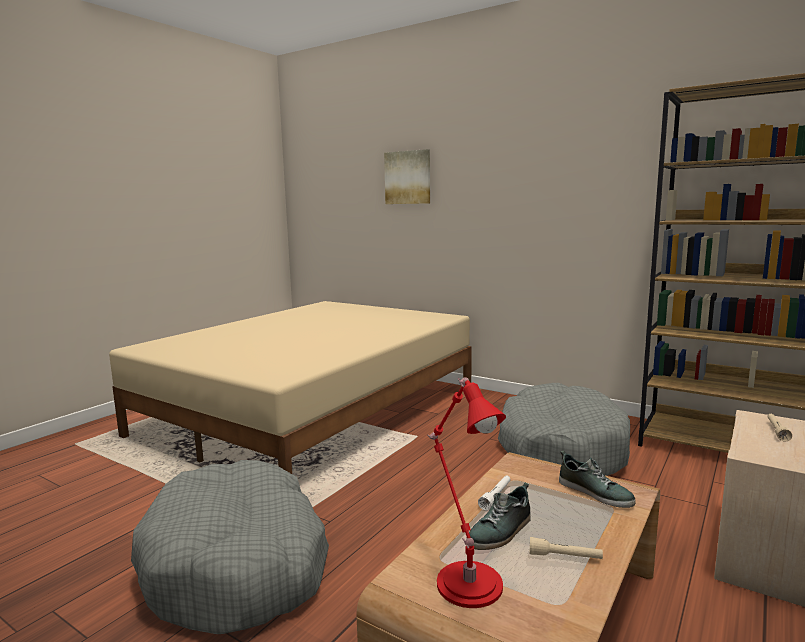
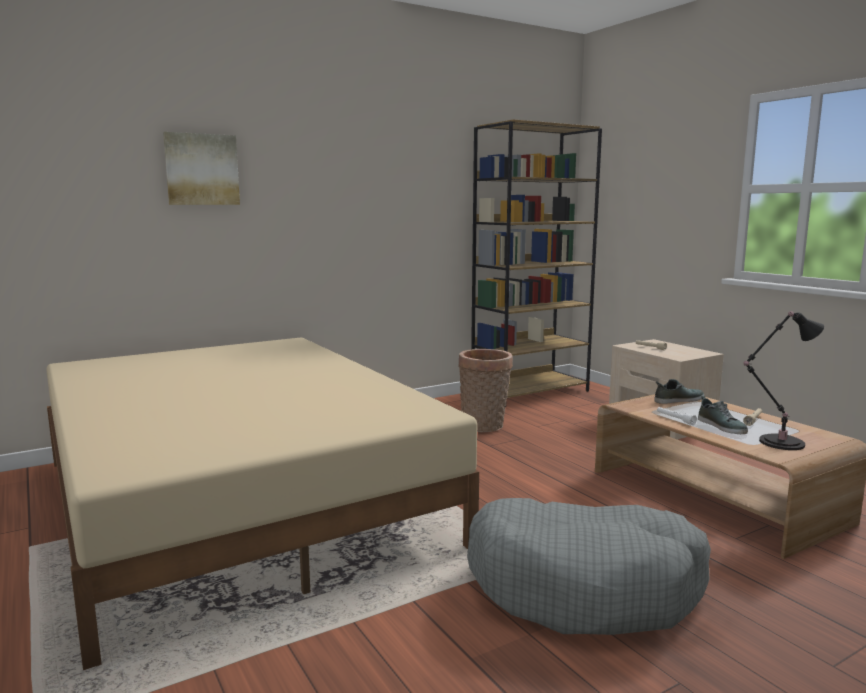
camera: 65 degrees left, 0 degrees up
(466, 581) = (777, 442): red table lamp -> black table lamp
(561, 449) = (484, 426): grey dog bed -> basket

